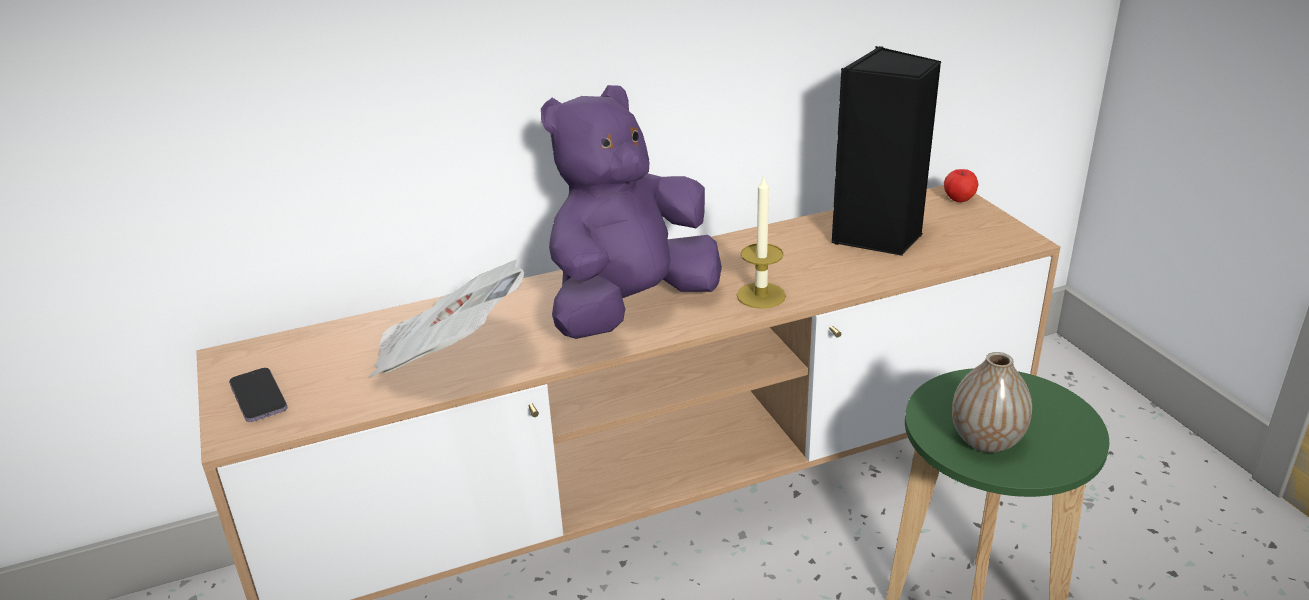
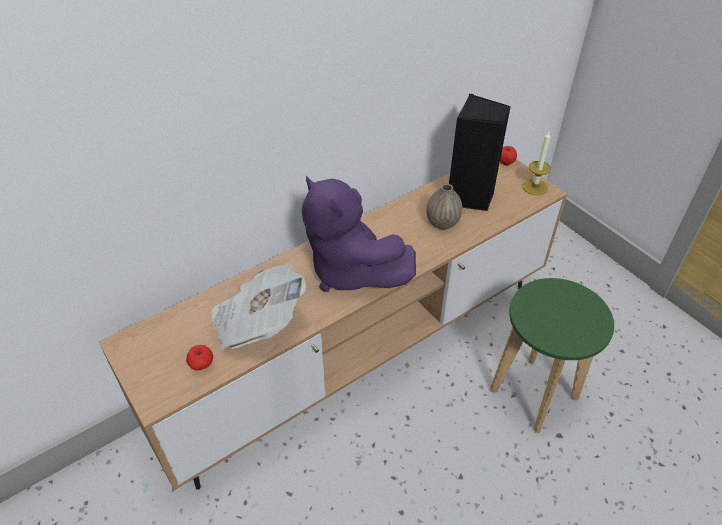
camera: 15 degrees left, 15 degrees up
(258, 397) = (156, 372): phone -> none
(332, 397) = (201, 365): none -> apple
(630, 307) = (349, 271): purple plush toy -> purple plush toy turned 75 degrees counterclockwise
(761, 295) = (419, 251): candle -> candle (534, 187)
(986, 441) = (555, 328): vase -> vase (442, 223)

